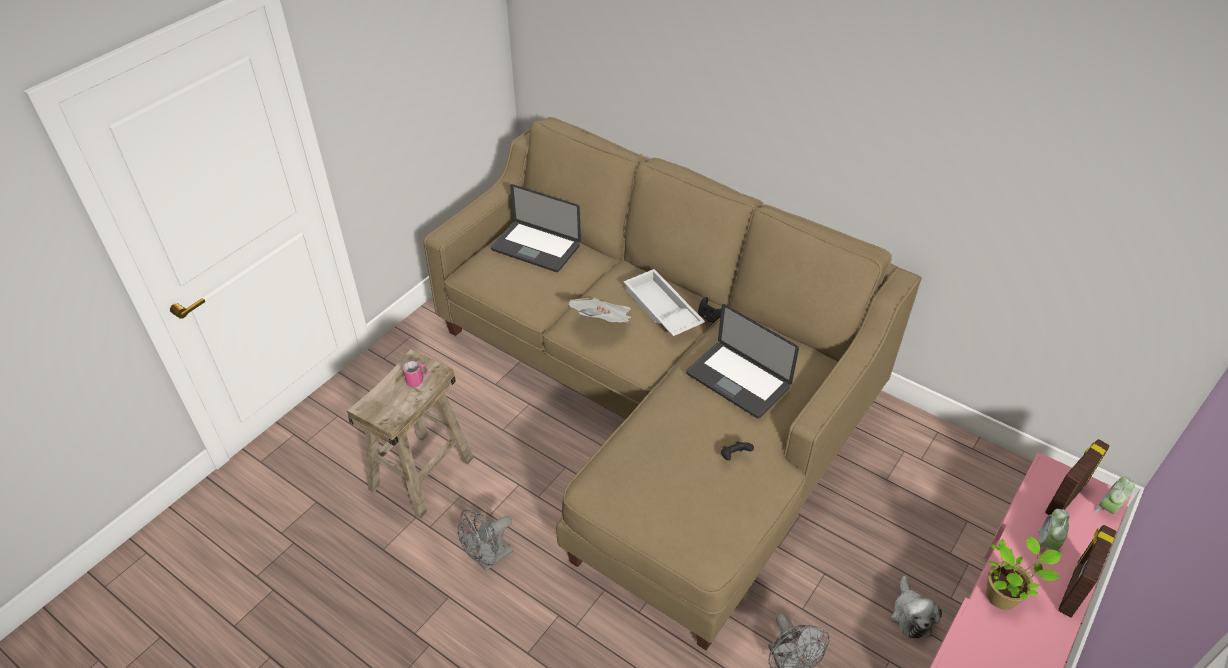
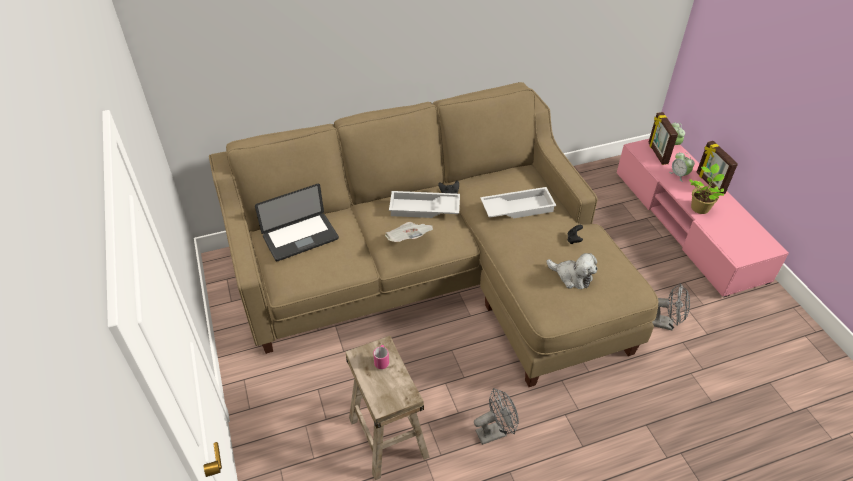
camera: 55 degrees left, 0 degrees up
(489, 559) = (495, 432): grey fan -> grey fan turned 105 degrees counterclockwise
(737, 381) = (517, 207): laptop -> white tray
(911, 615) = (663, 257): plush toy -> plush toy (572, 277)

